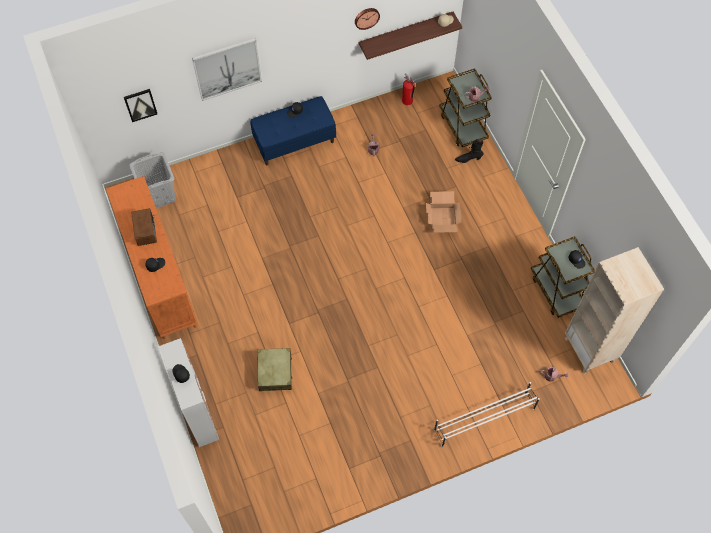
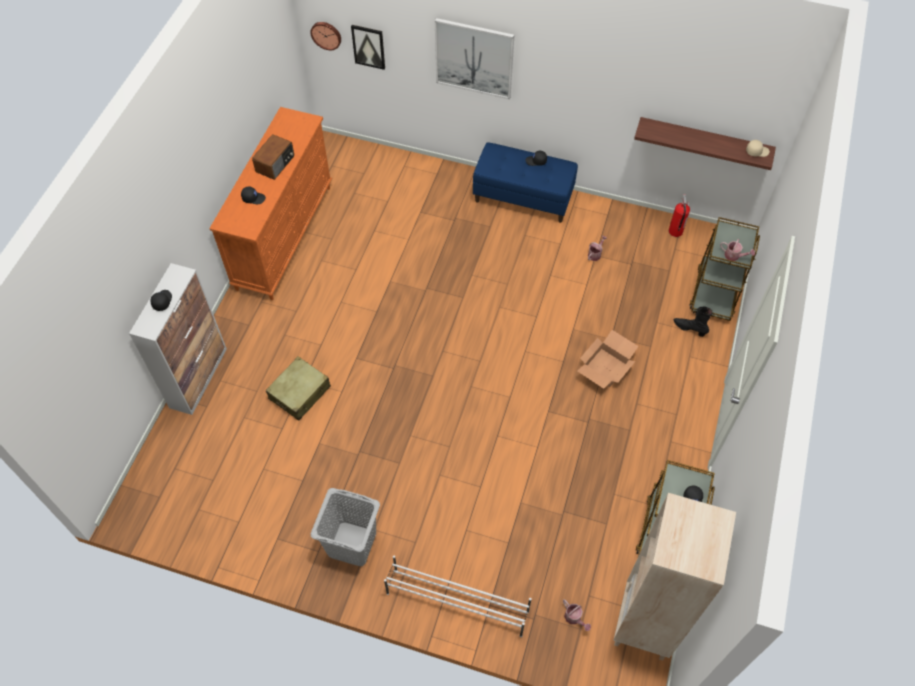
camera: 40 degrees right, 5 degrees down
(159, 195) = (354, 166): grey laundry basket -> grey laundry basket (351, 544)
(366, 17) = (658, 88): wall clock -> wall clock (326, 35)

